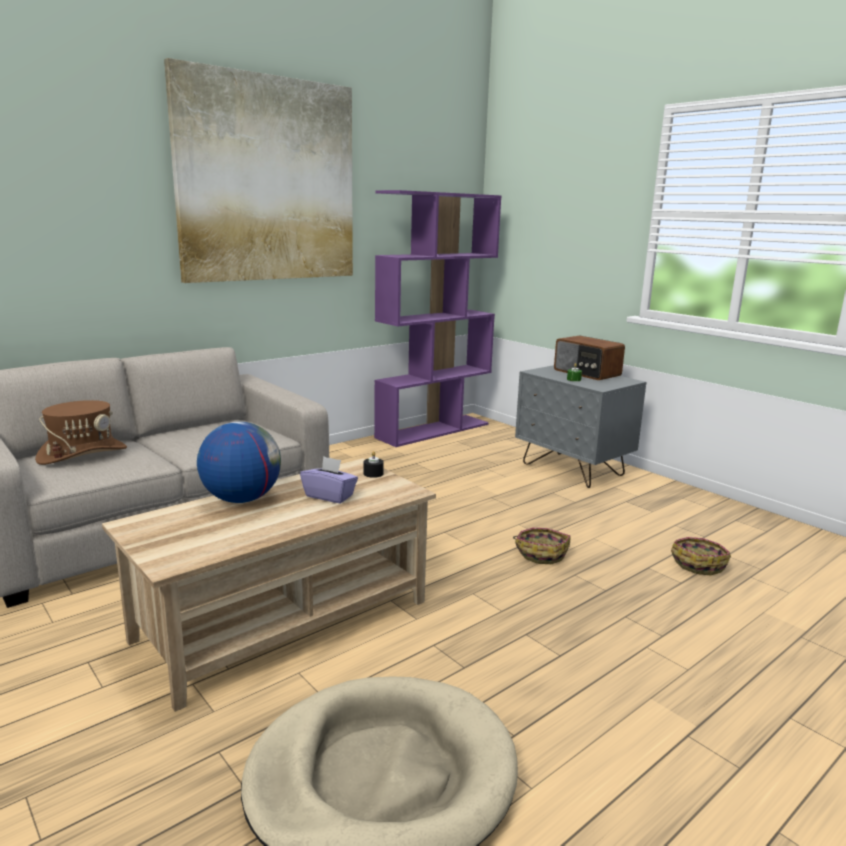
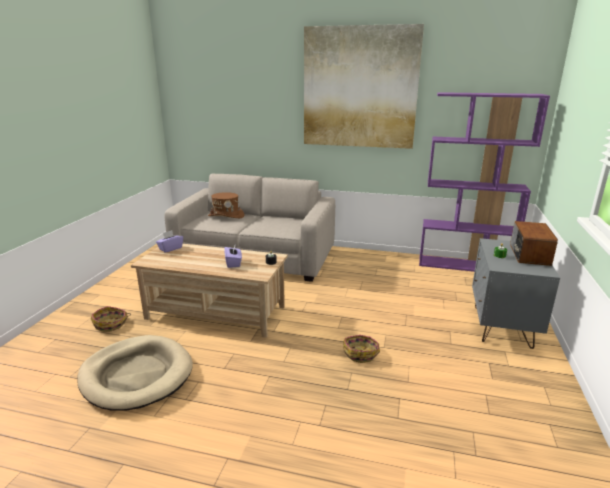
camera: 55 degrees right, 5 degrees up
(154, 526) = (170, 248): none -> purple tissue box
(241, 499) = (210, 251): globe -> none
(698, 563) = (438, 420): basket -> basket (111, 324)

